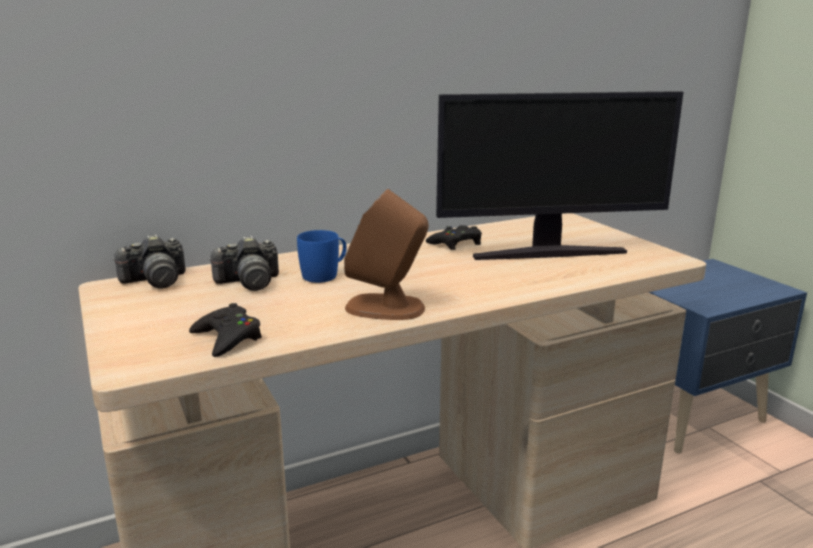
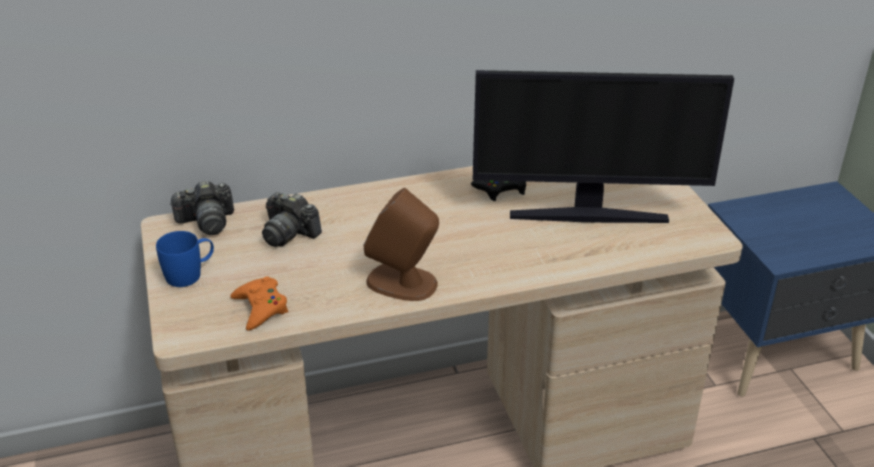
camera: 10 degrees right, 15 degrees up
(227, 338) = (260, 308): black game controller -> orange game controller
(249, 282) = (289, 233): camera -> camera turned 45 degrees clockwise
(325, 274) = (360, 228): blue mug -> blue mug (190, 274)

